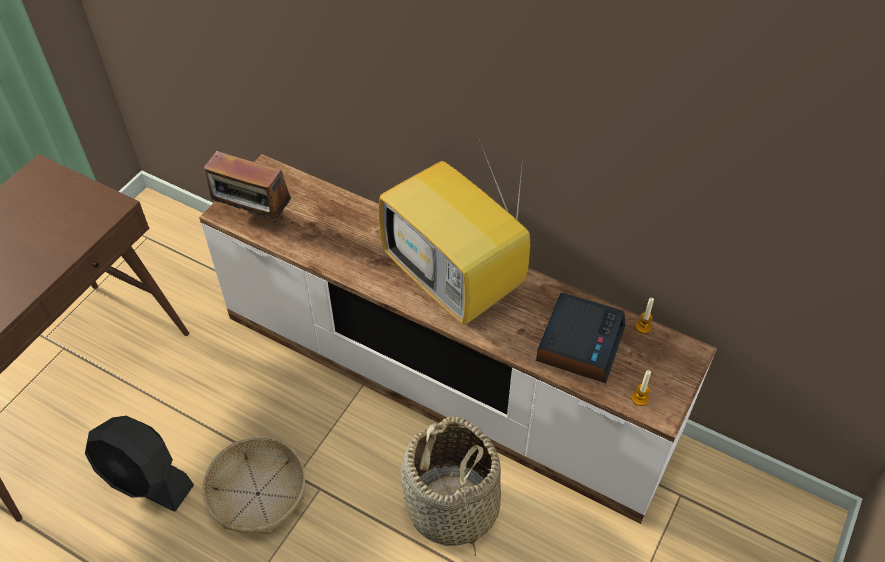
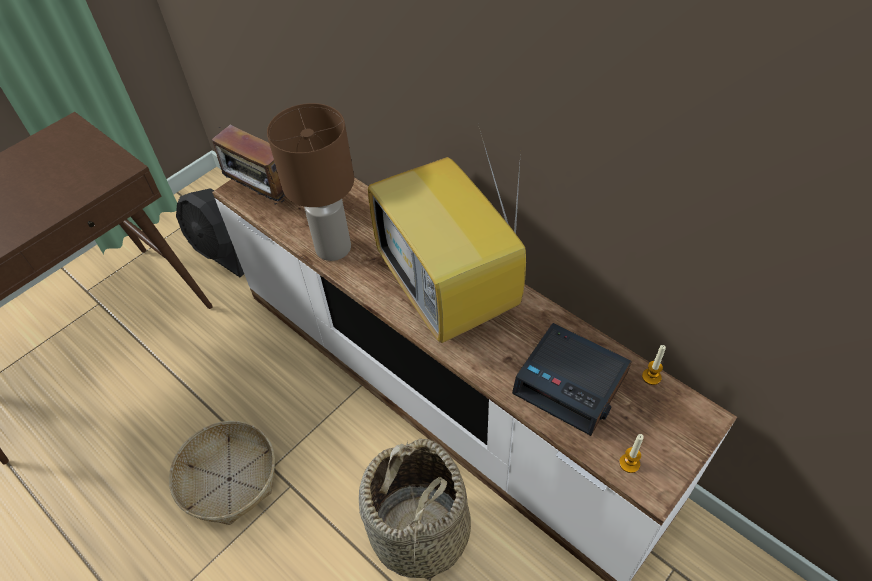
camera: 15 degrees right, 0 degrees up
(145, 480) = (129, 444): black fan -> black fan (224, 253)
(337, 255) = (334, 247): none -> brown table lamp
(579, 343) = (571, 384): alarm clock -> alarm clock turned 90 degrees clockwise

